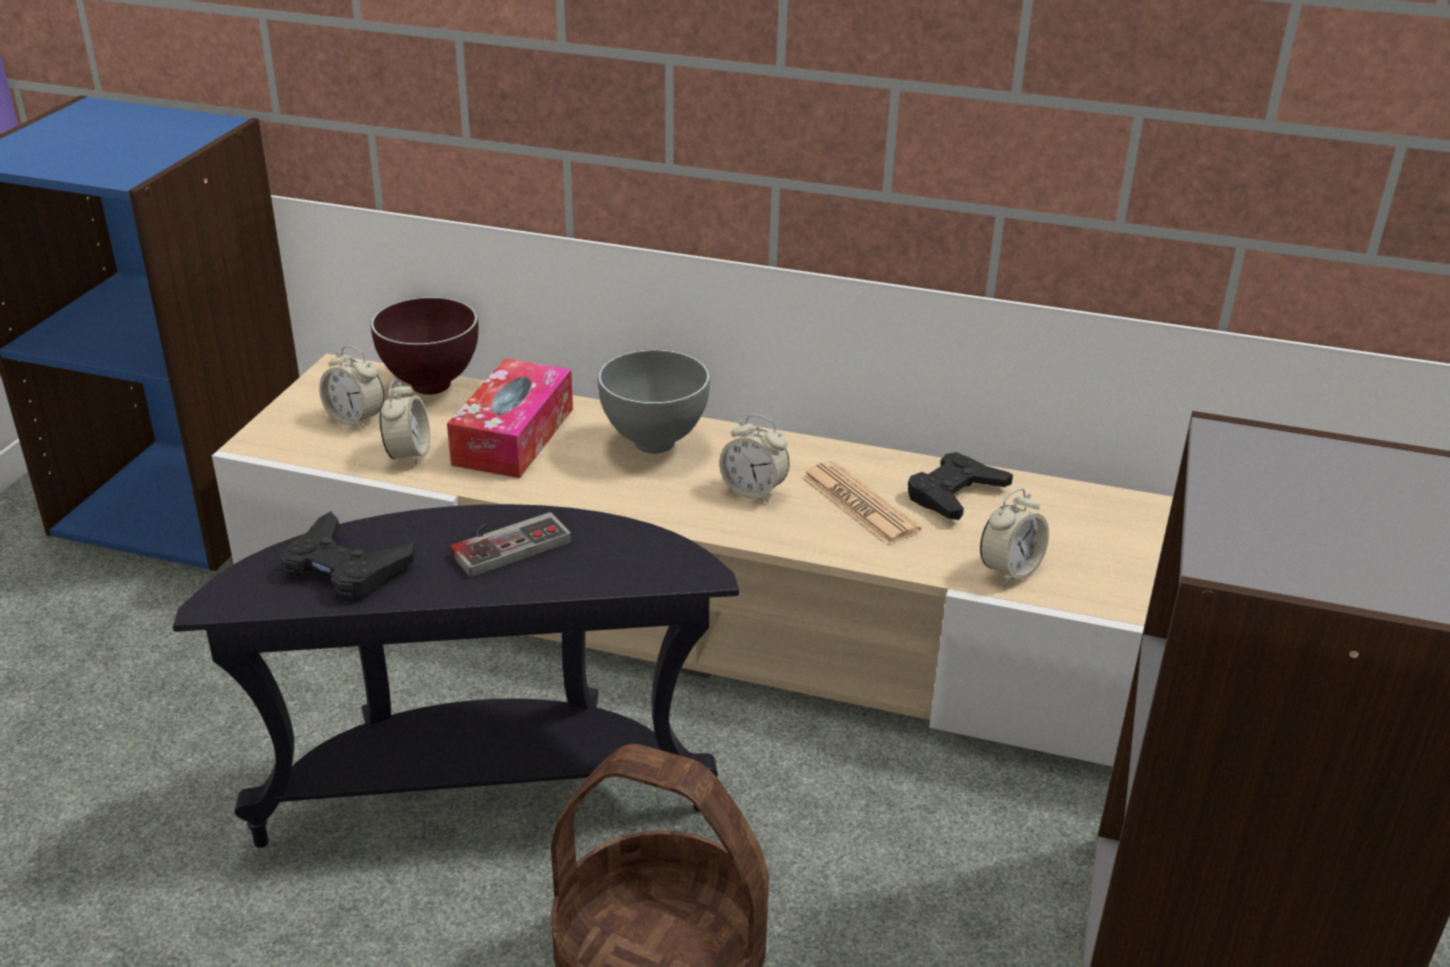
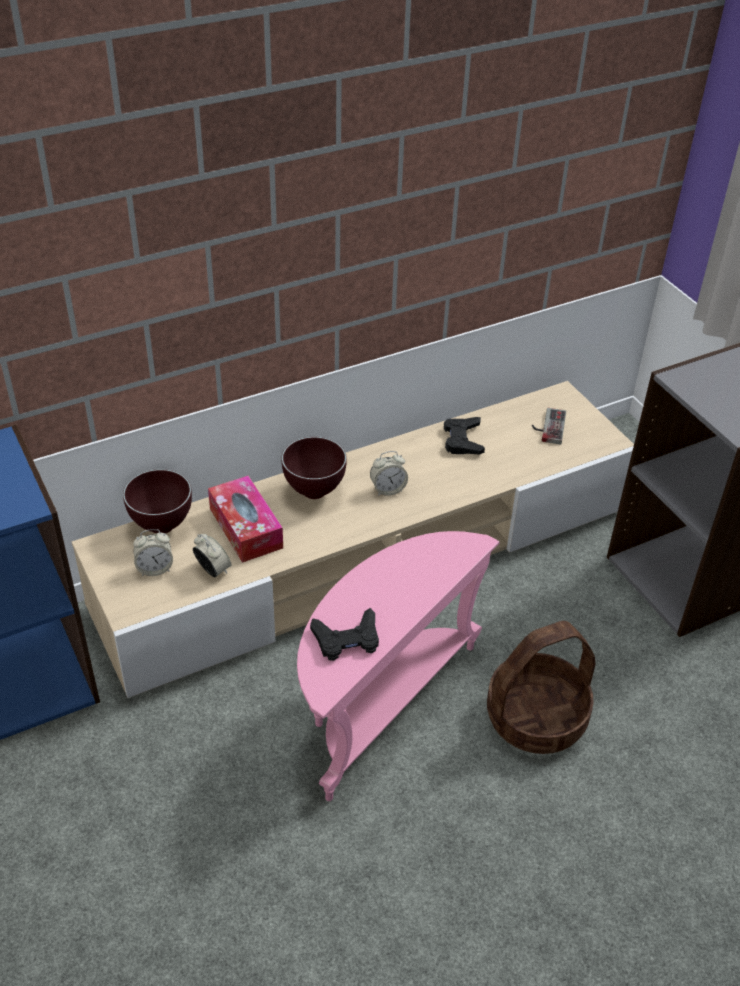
camera: 45 degrees left, 10 degrees up
(485, 787) = (381, 704): black side table -> pink side table
(505, 541) = (387, 581): game controller -> game controller (547, 426)
(655, 446) = (315, 492): grey bowl -> brown bowl
(859, 504) = (435, 469): newspaper -> none
(1010, 570) = (525, 464): alarm clock -> none

